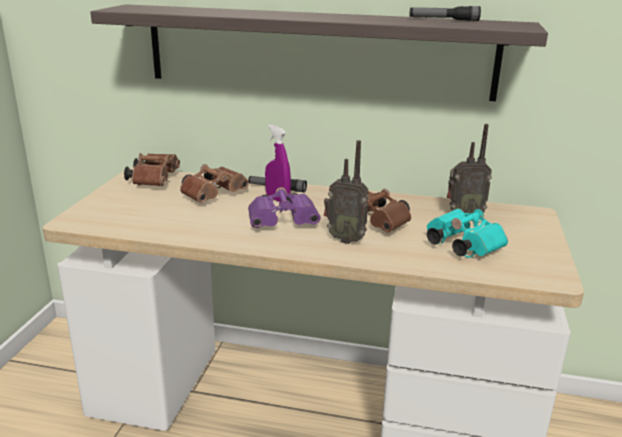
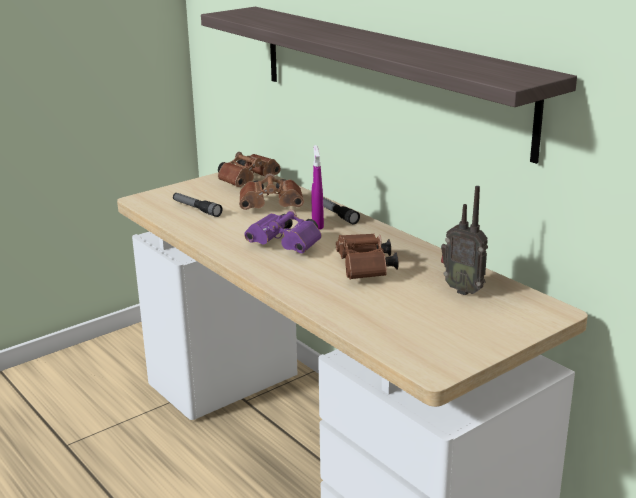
camera: 40 degrees right, 0 degrees up
(345, 239) = (311, 274): radio -> none
(443, 20) = (470, 59): flashlight -> flashlight (196, 209)
(460, 246) = (403, 313): turquoise binoculars -> none

